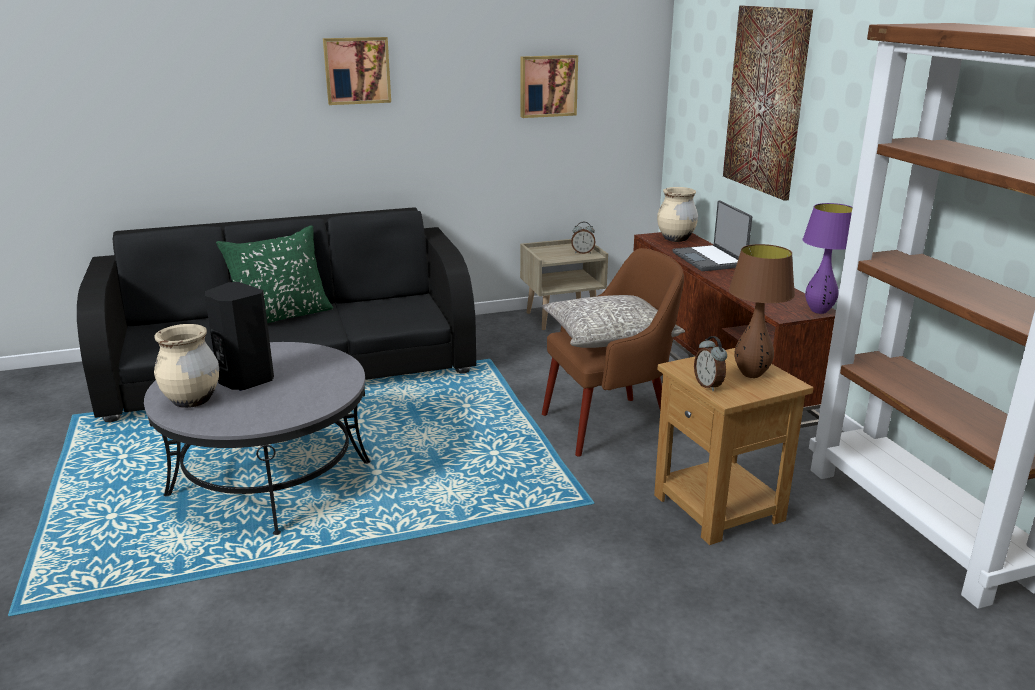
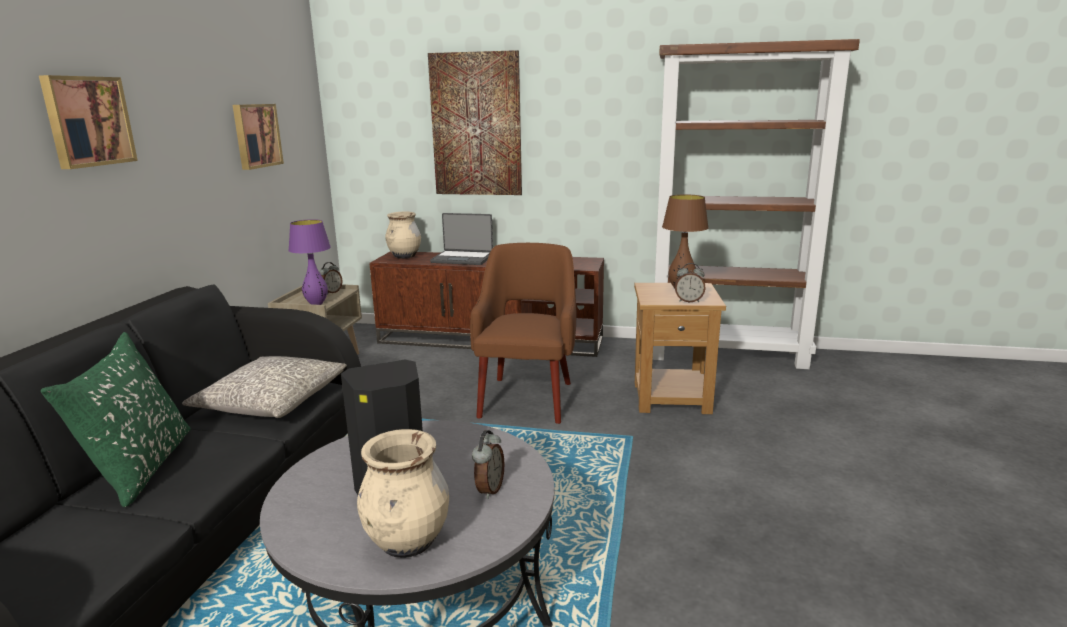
camera: 60 degrees left, 5 degrees down
(267, 407) = (489, 489): none -> alarm clock
(610, 336) = (521, 320): grey pillow -> grey pillow (272, 401)
(819, 311) = (592, 260): purple table lamp -> purple table lamp (316, 303)

